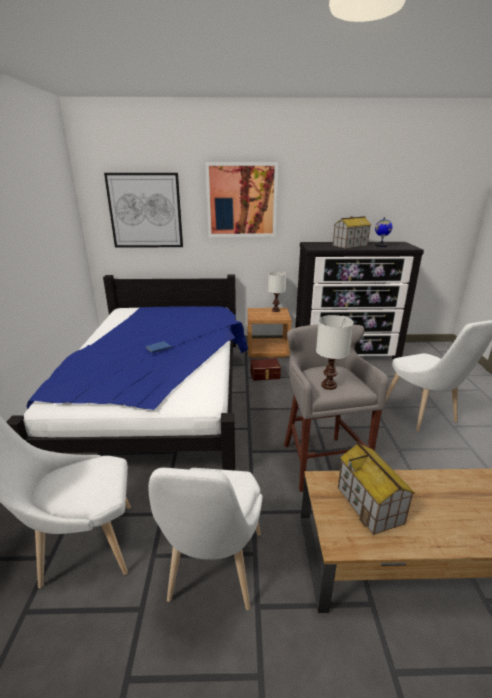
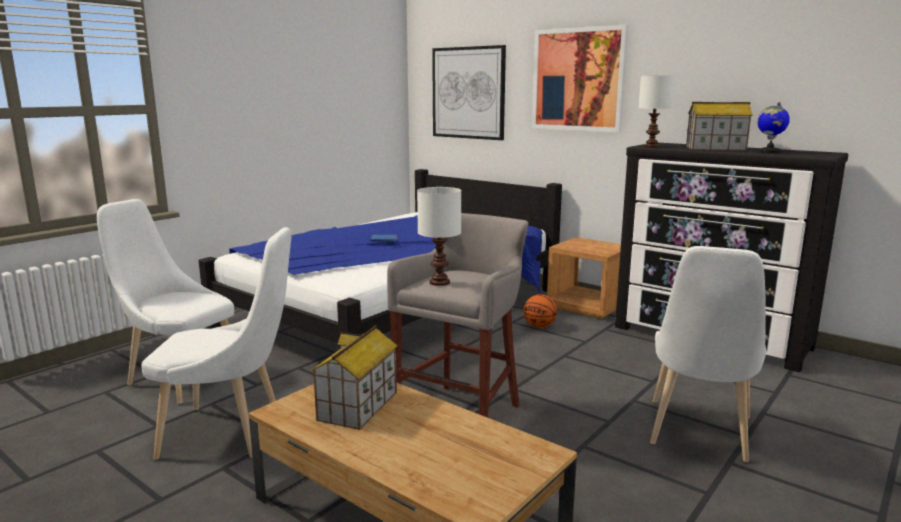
camera: 40 degrees right, 10 degrees down
(213, 572) = (230, 433): white chair -> white chair turned 135 degrees counterclockwise
(265, 375) = (539, 326): brown storage box -> basketball
(275, 310) = (608, 245): white table lamp -> white table lamp (650, 146)

